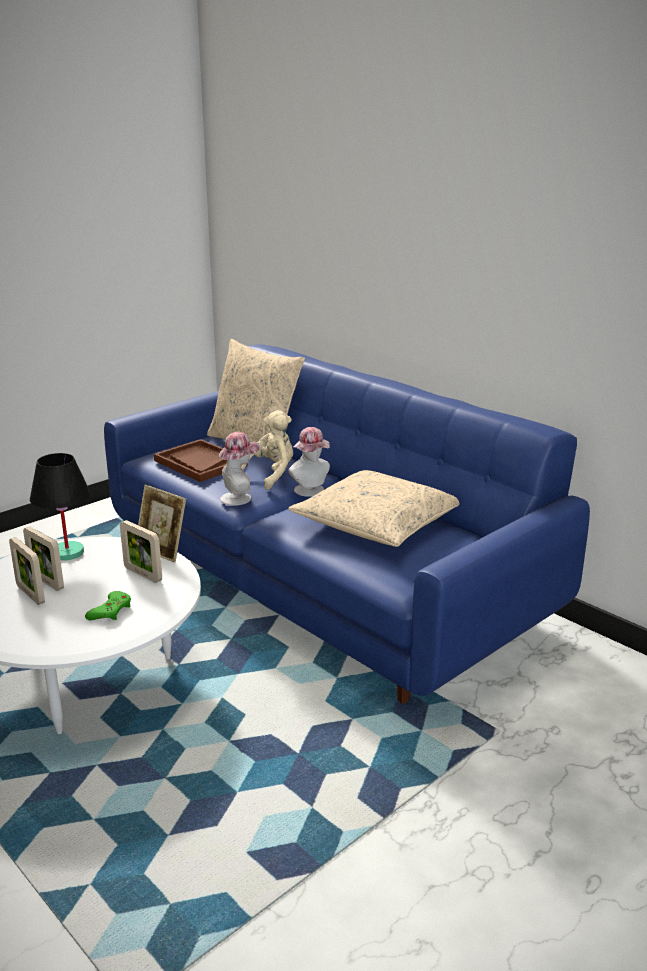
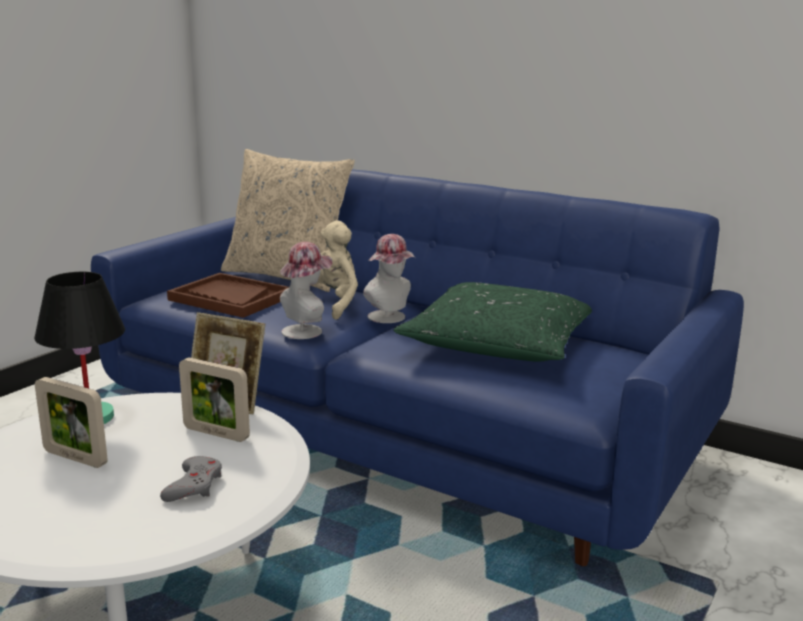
camera: 15 degrees left, 5 degrees down
(30, 594) = (56, 477): picture frame -> none
(111, 611) = (194, 485): green game controller -> grey game controller
(377, 523) = (498, 343): beige pillow -> green pillow

